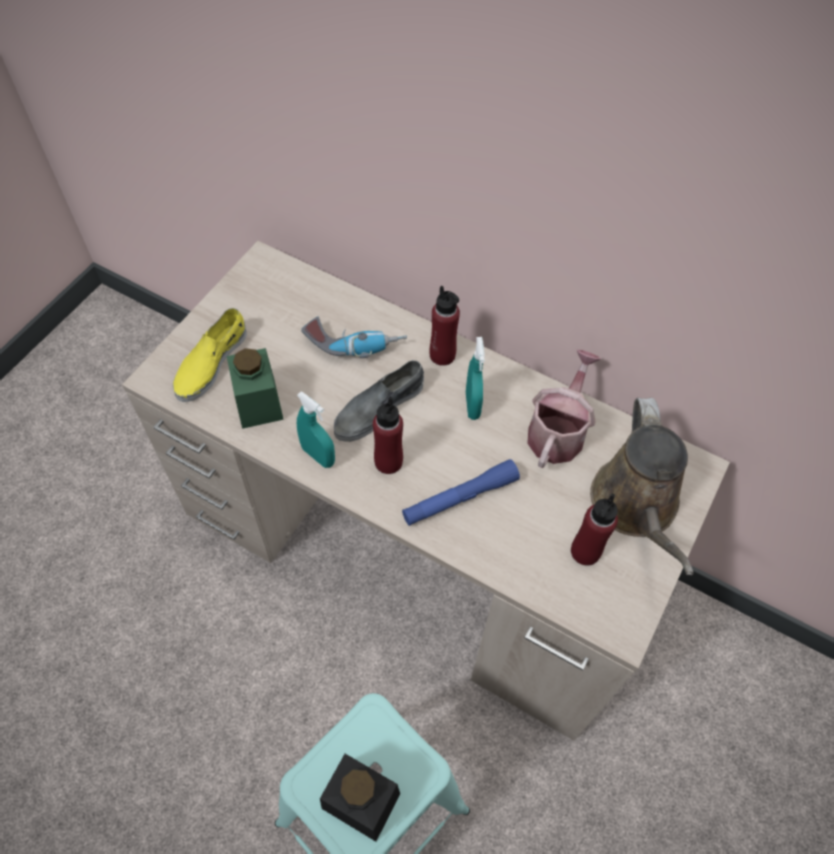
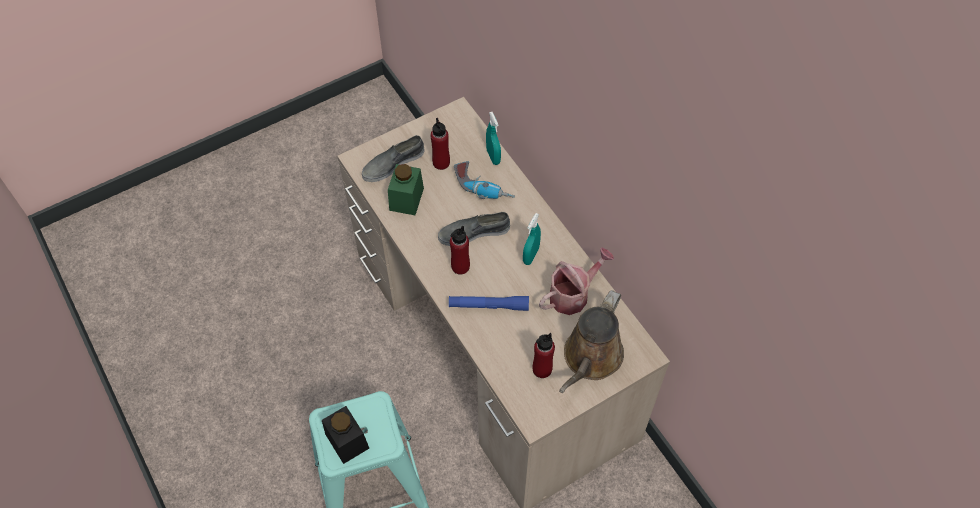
camera: 30 degrees right, 0 degrees up
(210, 363) = (393, 163): yellow shoe -> grey shoe
(318, 455) = (422, 245): turquoise spray bottle -> turquoise spray bottle (493, 156)
(442, 355) = (532, 217): red bottle -> red bottle (441, 162)

